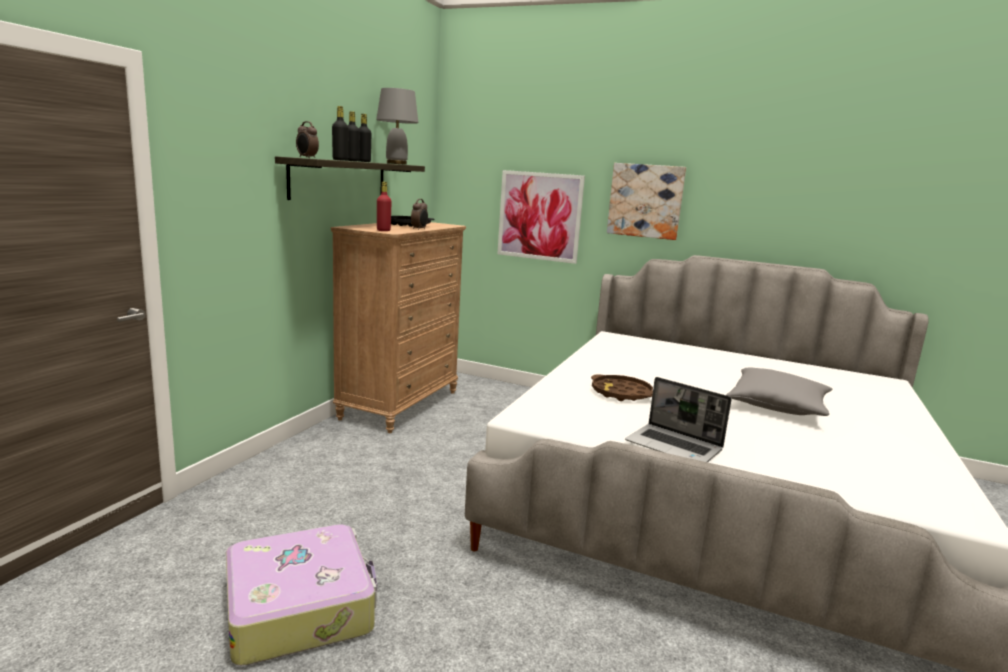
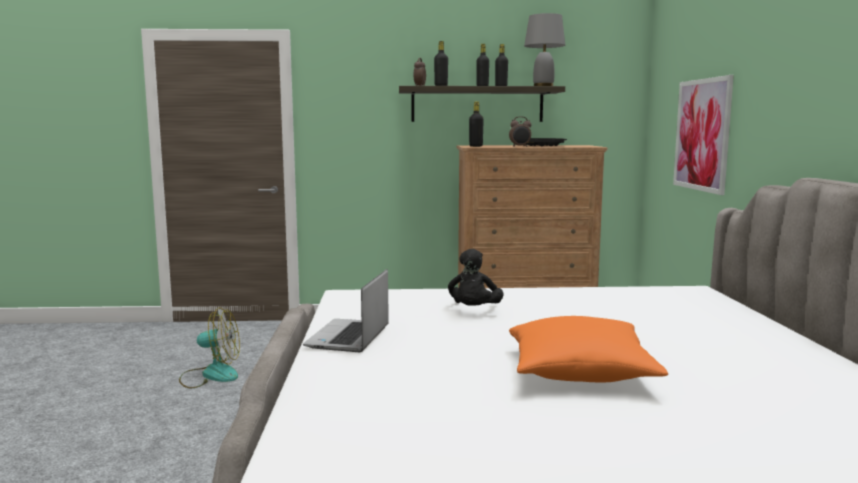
camera: 65 degrees right, 5 degrees down
(301, 607) = (211, 375): suitcase -> fan
(383, 230) = (476, 146): red bottle -> black bottle
(621, 393) = (474, 311): brown tray -> black plush toy
(645, 201) = (779, 99): picture -> none
(777, 406) = (579, 372): grey pillow -> orange pillow

